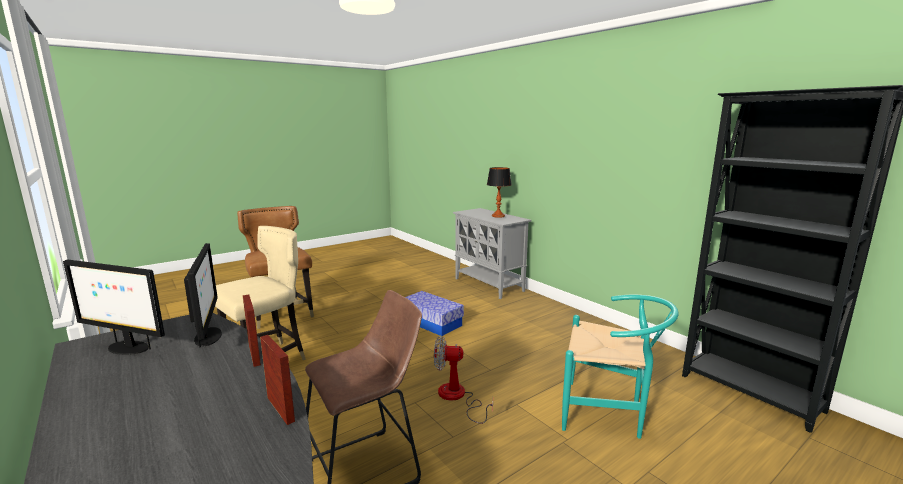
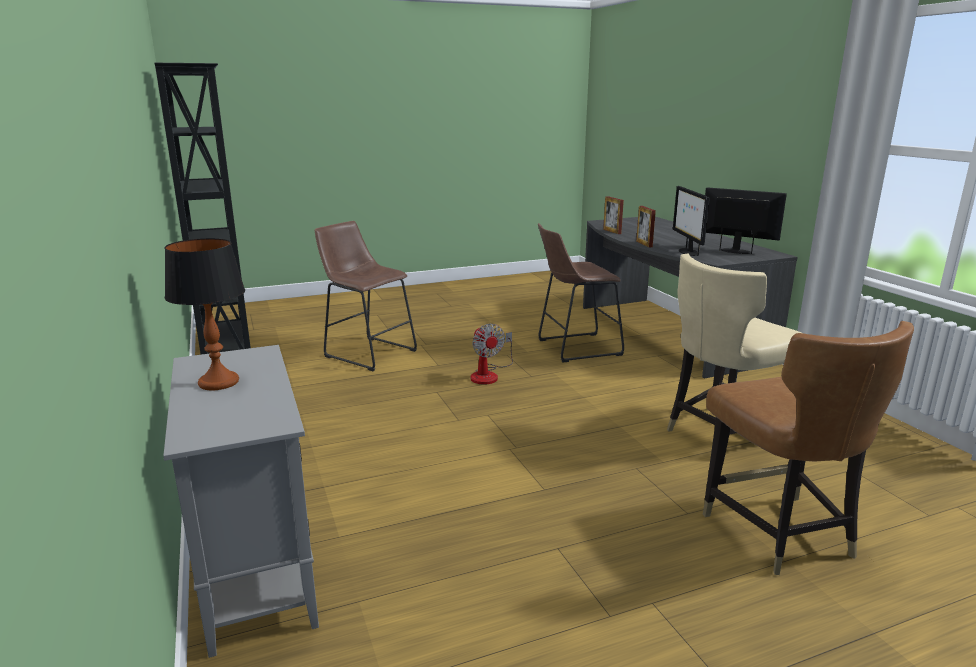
camera: 165 degrees left, 5 degrees up
(431, 322) = (472, 467): storage box -> none
(457, 397) = (489, 374): fan -> fan turned 45 degrees clockwise
(609, 413) = (367, 352): turquoise chair -> brown stool

